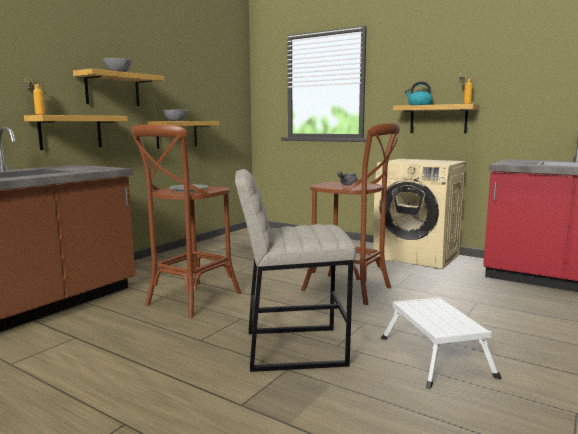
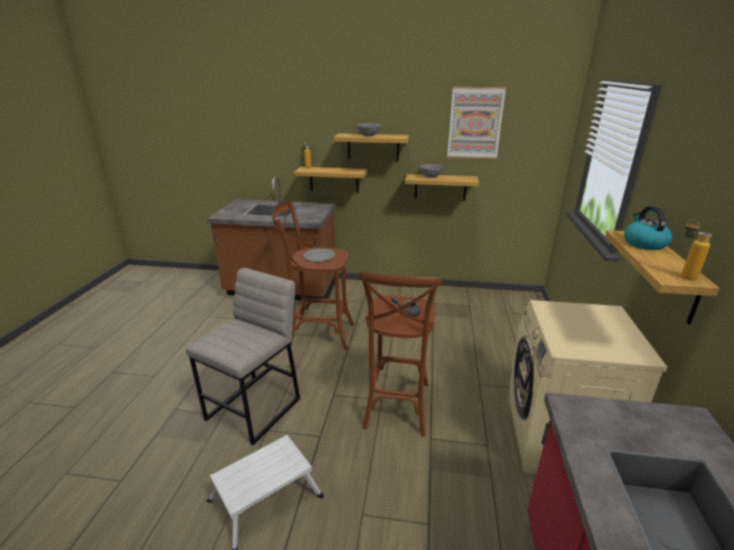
camera: 65 degrees right, 15 degrees up
(194, 70) = (475, 123): none -> picture
(291, 348) = (255, 407): grey chair -> grey chair turned 60 degrees clockwise

